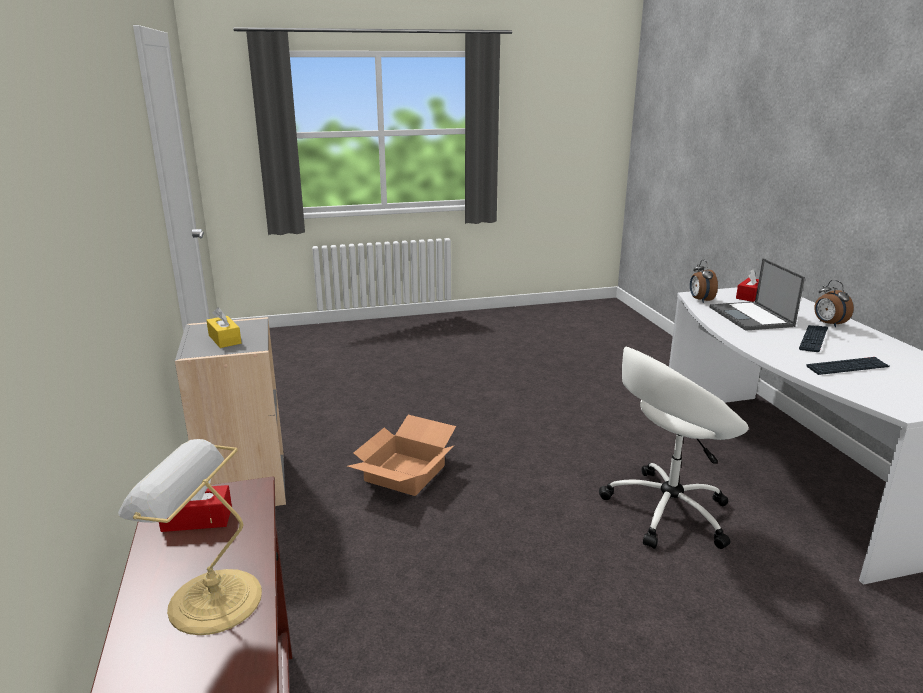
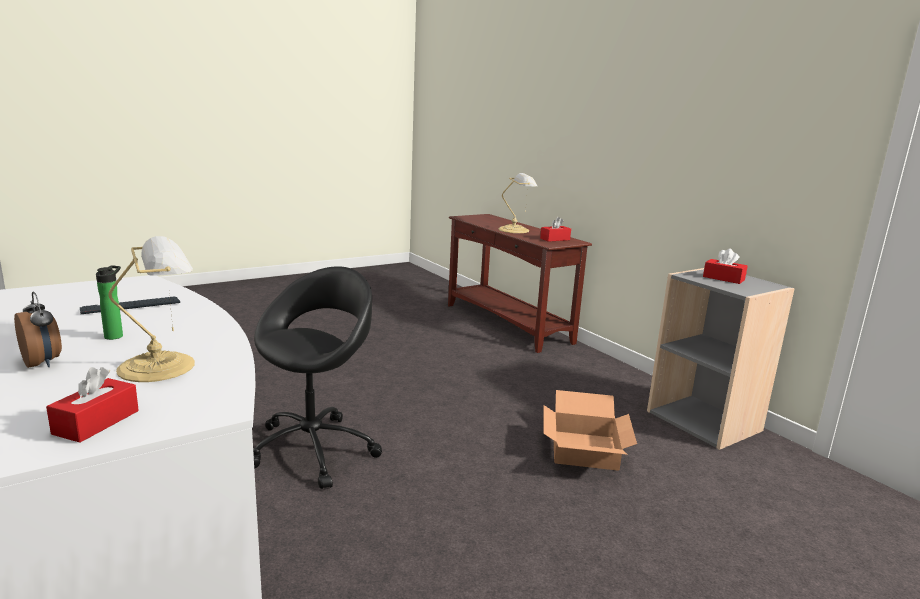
camera: 160 degrees right, 5 degrees down
(224, 339) = (723, 278): yellow tissue box -> red tissue box
(664, 512) = (315, 448): white office chair -> black office chair
(700, 300) = (220, 398): alarm clock -> none
(751, 317) = (161, 366): laptop -> table lamp
(813, 339) = (115, 336): keyboard -> bottle

